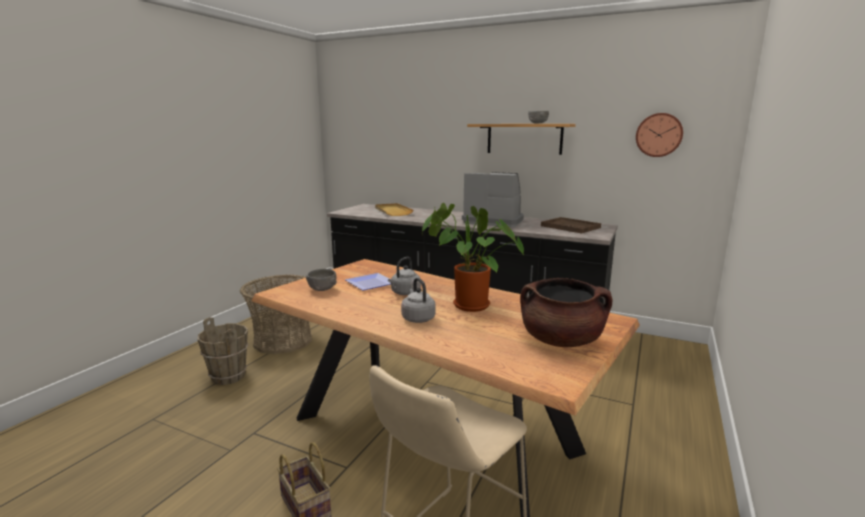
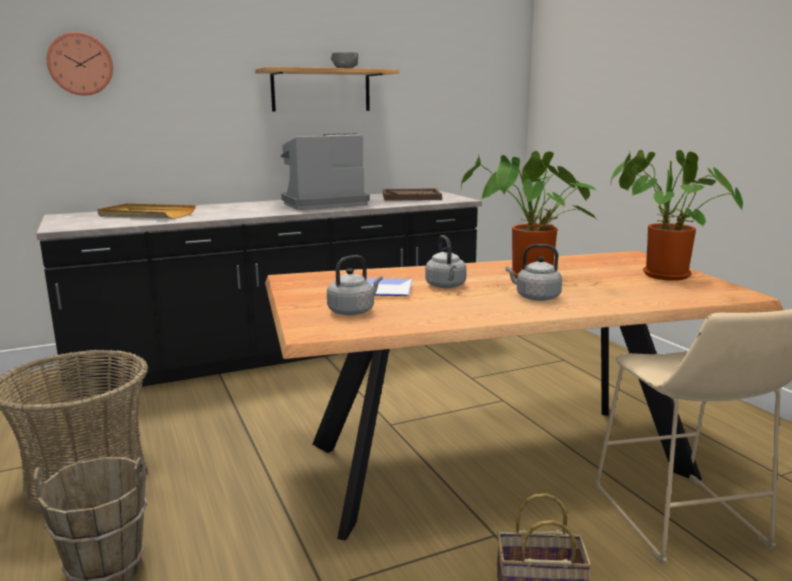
camera: 50 degrees left, 0 degrees up
(322, 289) = (353, 311): grey bowl -> grey kettle
(561, 341) = (660, 275): brown cooking pot -> potted plant
(659, 135) = (464, 85): wall clock -> wall clock (80, 64)

